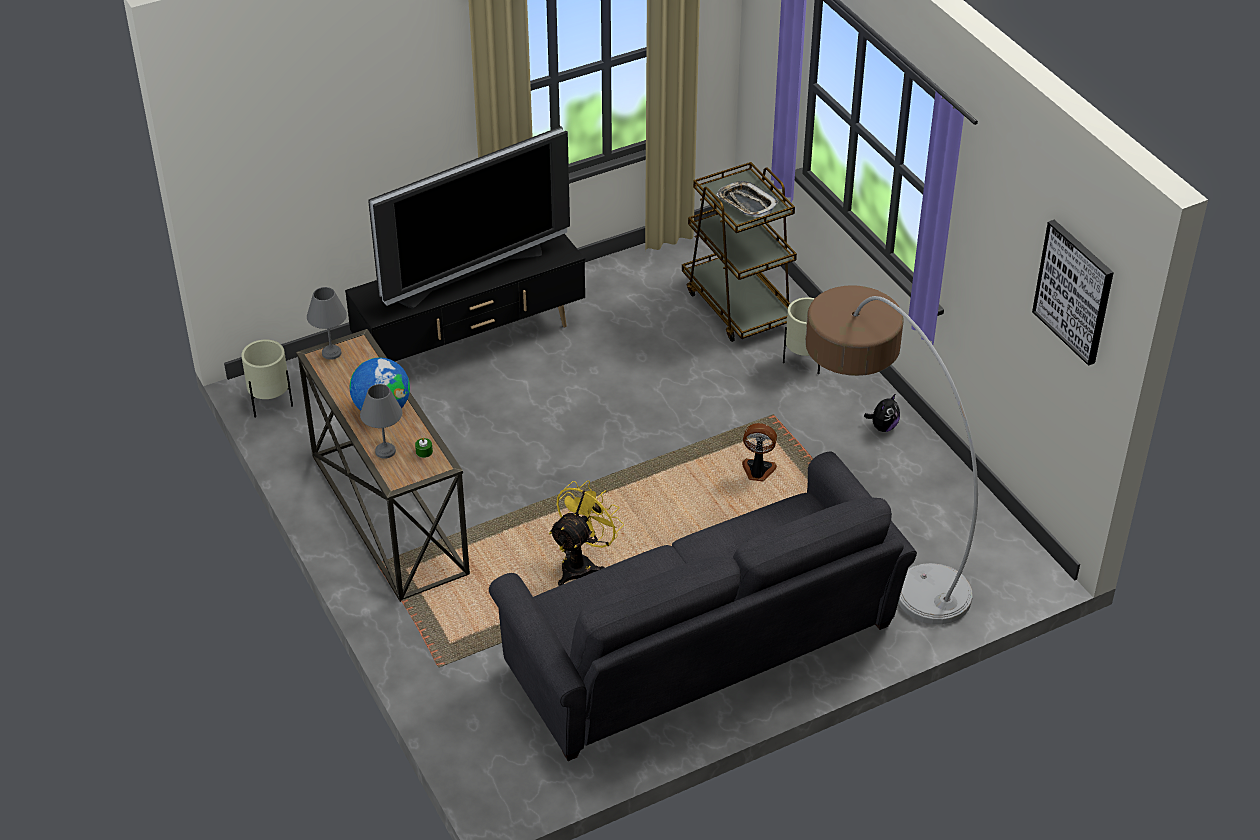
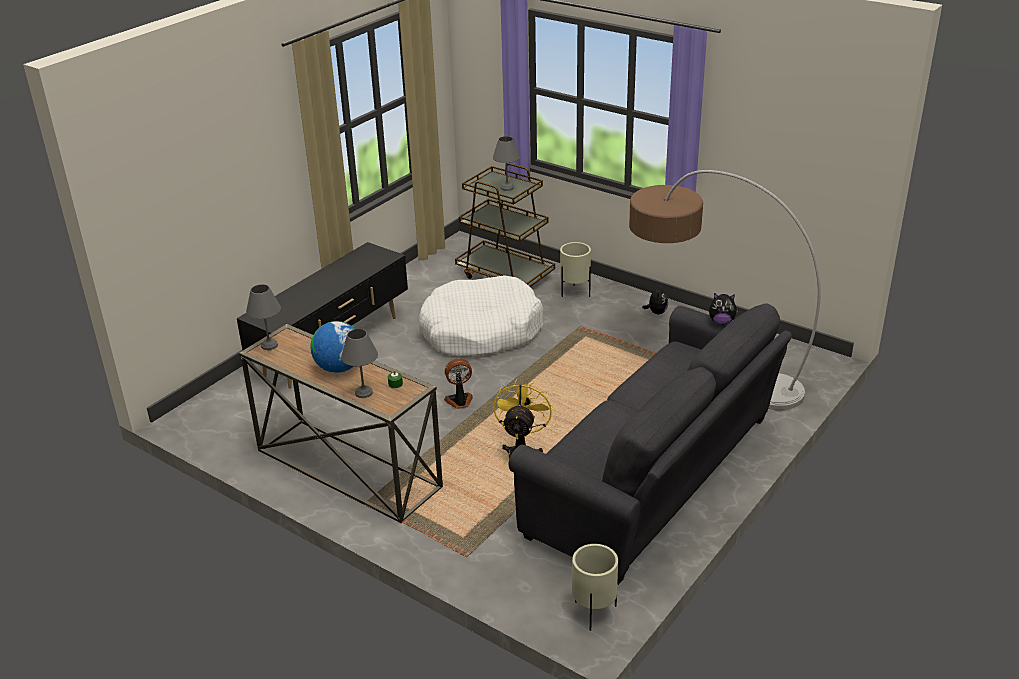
camera: 25 degrees left, 10 degrees down
(271, 405) = (200, 428): beige planter -> beige planter (593, 612)
(471, 274) = (328, 284): television -> none
(651, 380) = (481, 331): none -> white dog bed
(746, 203) = (506, 188): tray -> grey table lamp
(758, 471) = (597, 360): fan -> fan (459, 401)
(858, 493) = (721, 321): none -> plush toy
(1074, 291) = (827, 127): picture -> none

